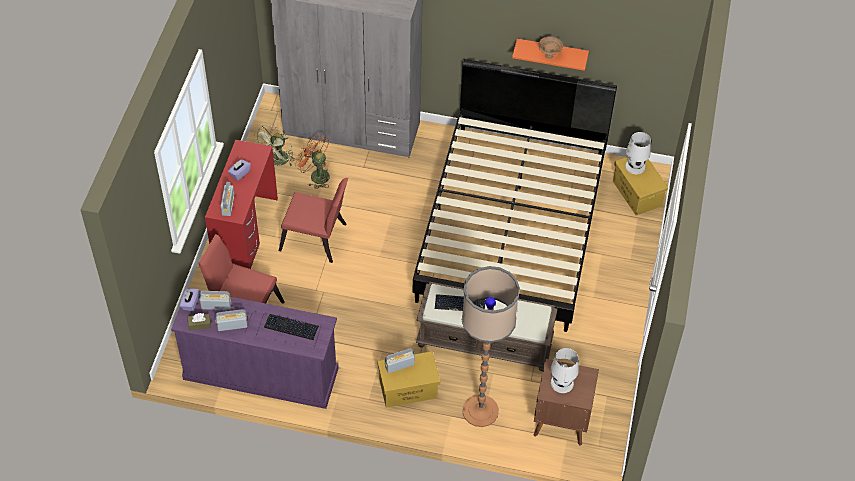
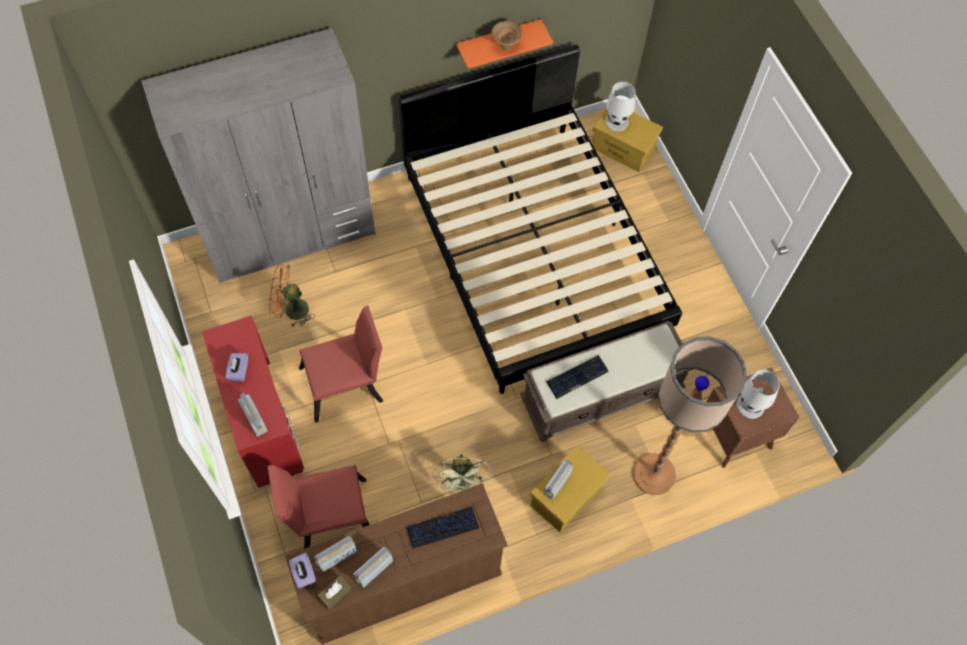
camera: 35 degrees left, 10 degrees up
(260, 373) = (401, 580): purple dresser -> brown dresser
(277, 162) = (237, 318): green fan -> green fan (463, 483)

